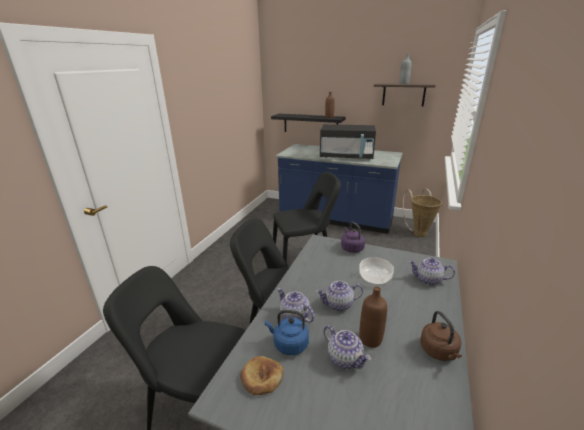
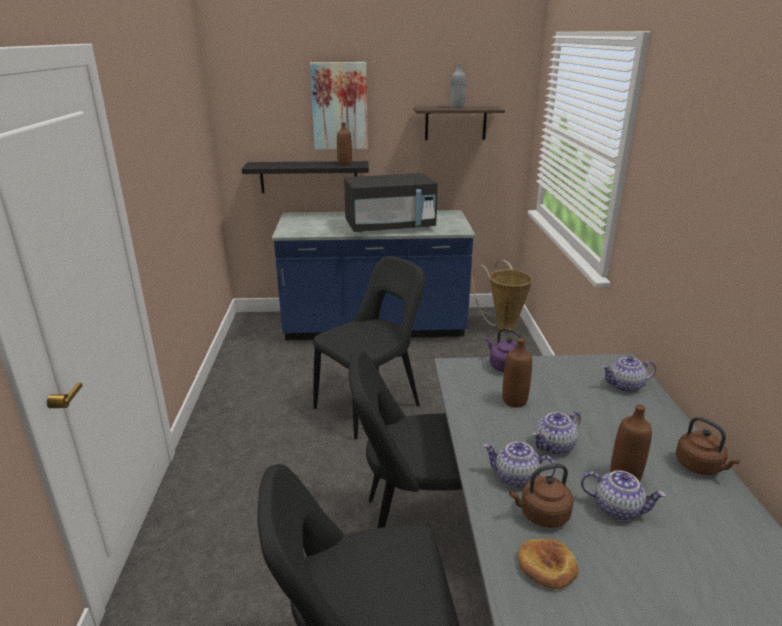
camera: 25 degrees left, 0 degrees up
(289, 344) = (541, 515): blue kettle -> brown kettle
(331, 82) = (339, 106): none -> picture
(338, 270) = (514, 401): none -> brown bottle
(375, 278) = (566, 400): bowl -> none

